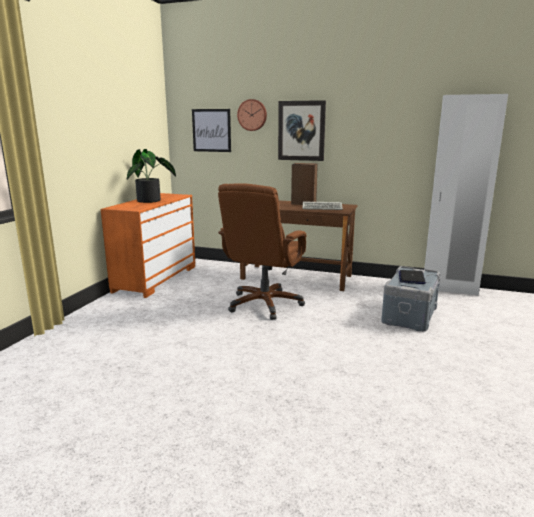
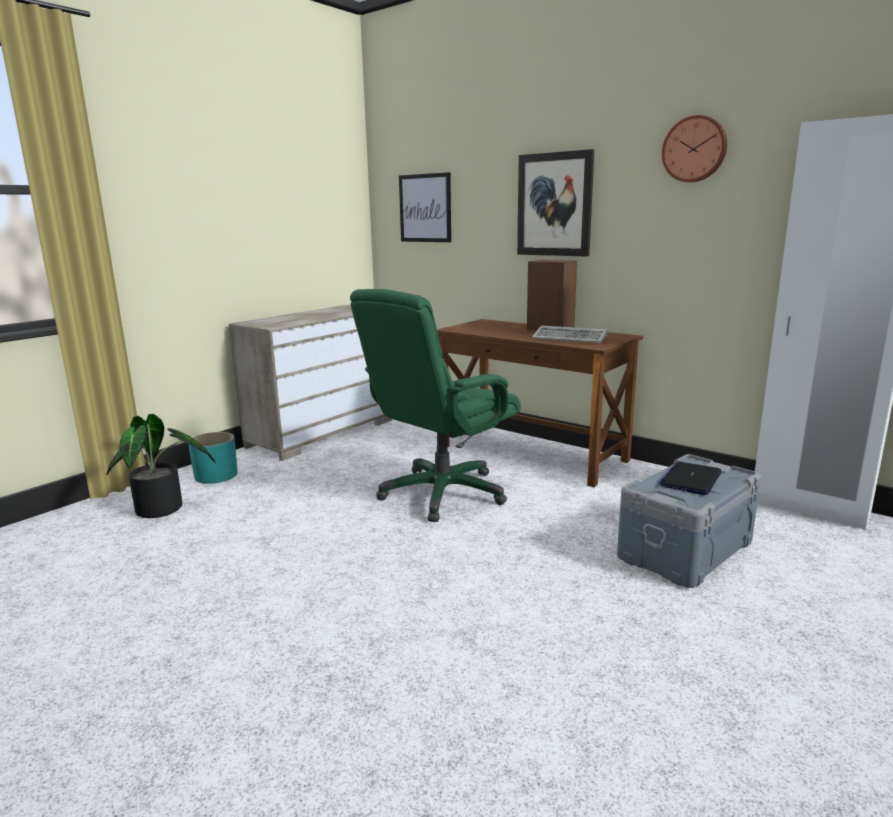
camera: 20 degrees right, 0 degrees up
(108, 311) = (216, 475): none -> turquoise planter
(152, 201) = (315, 315): potted plant -> potted plant (164, 509)
(155, 278) = (321, 433): orange dresser -> beige dresser
(252, 115) = (481, 181): wall clock -> wall clock (694, 149)
(264, 304) = (442, 493): brown office chair -> green office chair

